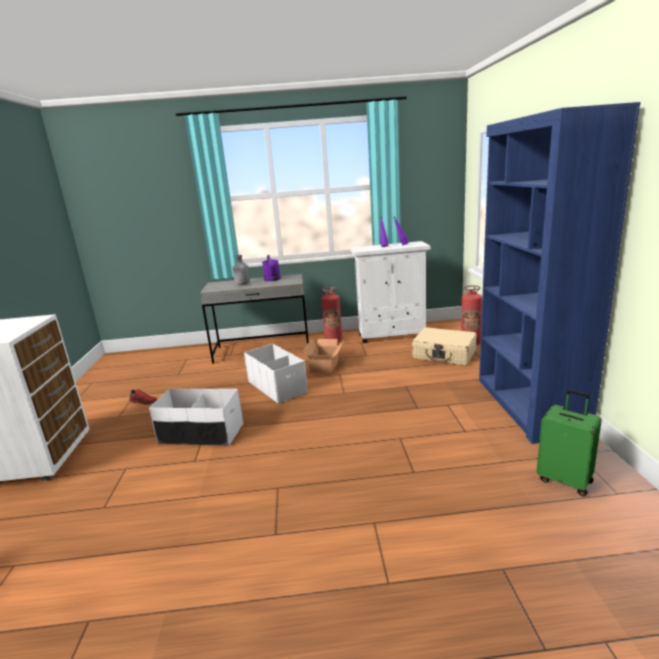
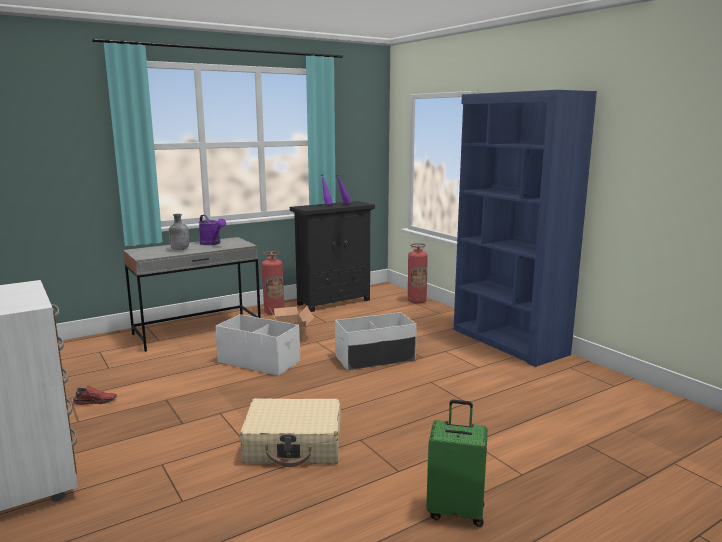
camera: 30 degrees left, 5 degrees down
(201, 434) = (219, 416): white storage box -> white storage box (375, 358)
(392, 335) = (334, 302): white cabinet -> black cabinet
(444, 354) = (403, 313): beige suitcase -> beige suitcase (294, 445)
(565, 480) = (577, 385): green suitcase -> green suitcase (456, 511)

